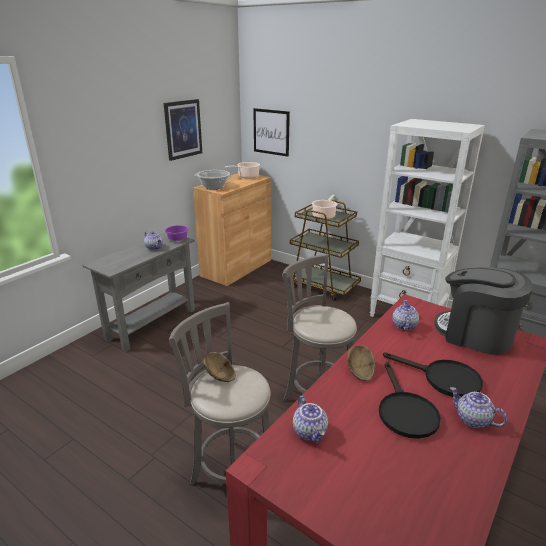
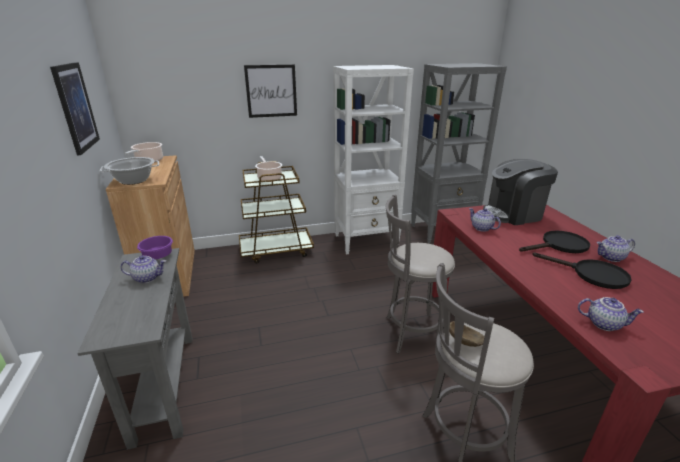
camera: 50 degrees left, 0 degrees up
(271, 132) = (164, 101): picture -> picture (271, 91)
(359, 371) = (531, 269): brown bowl -> none

